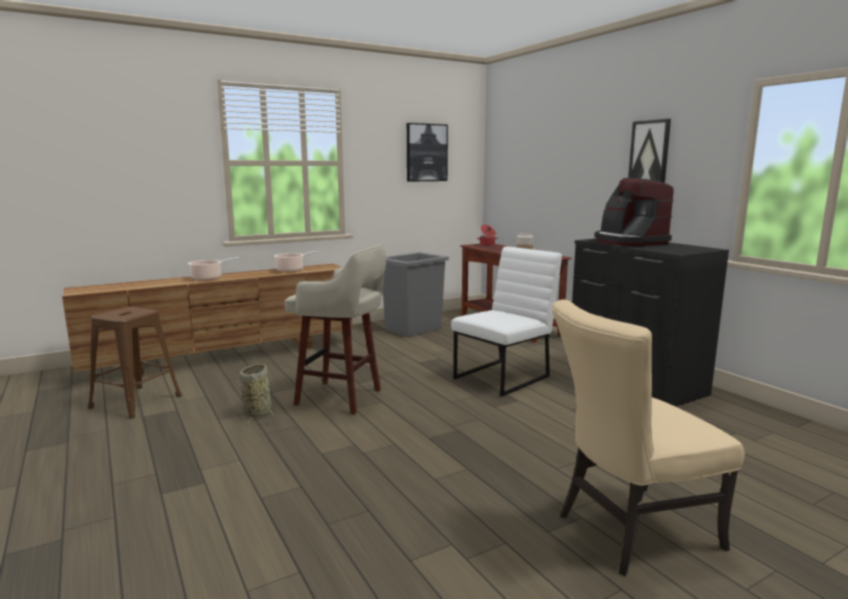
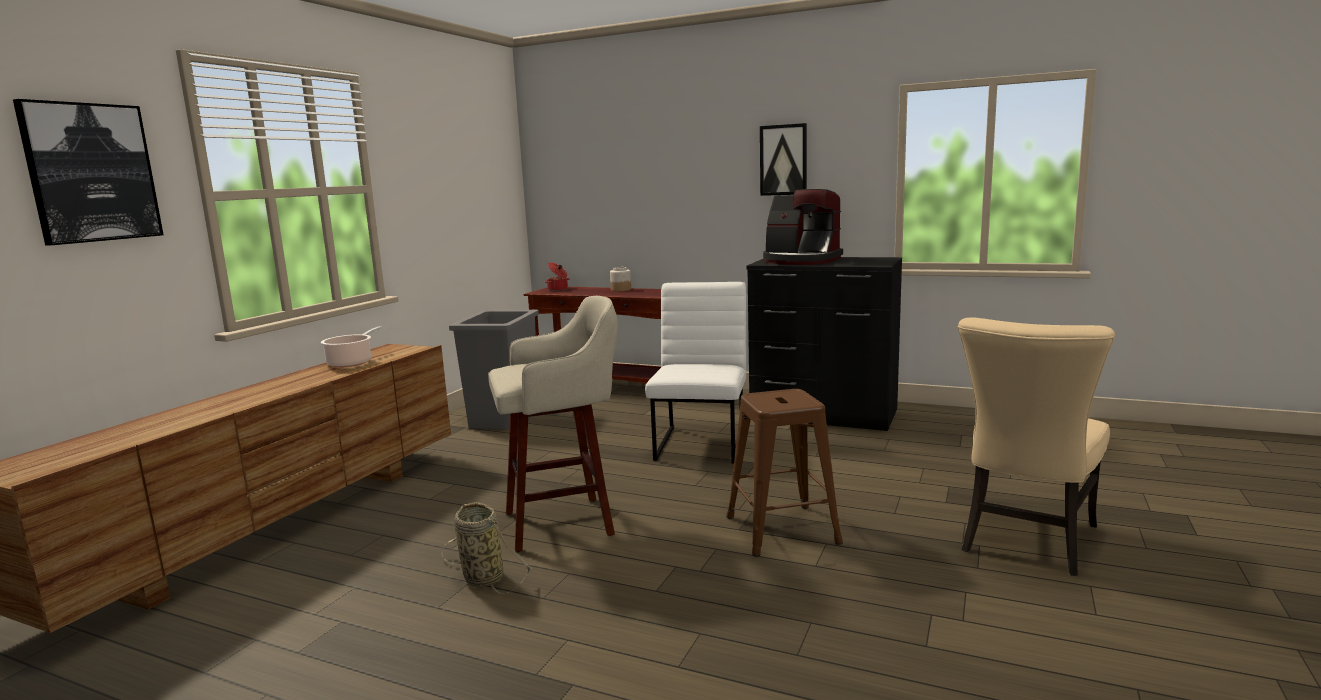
camera: 35 degrees left, 0 degrees up
(136, 402) = (239, 638): brown stool -> brown stool (781, 529)
(208, 278) = (239, 399): cooking pot -> none
(426, 152) = (464, 169): picture -> picture (91, 173)

